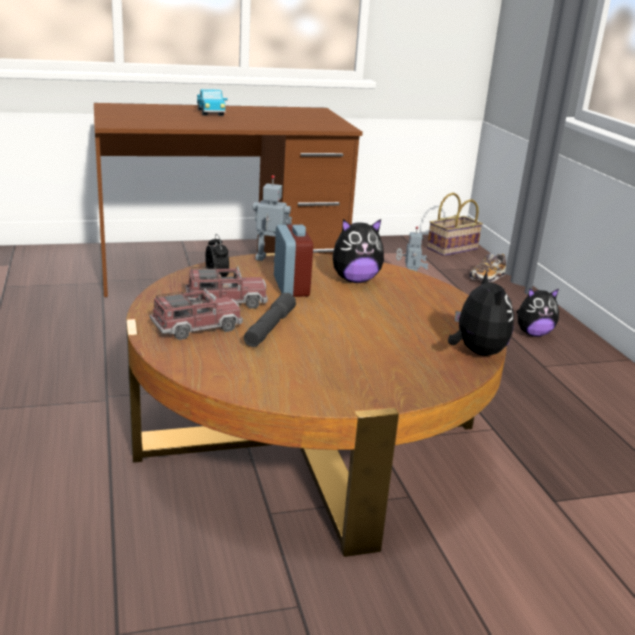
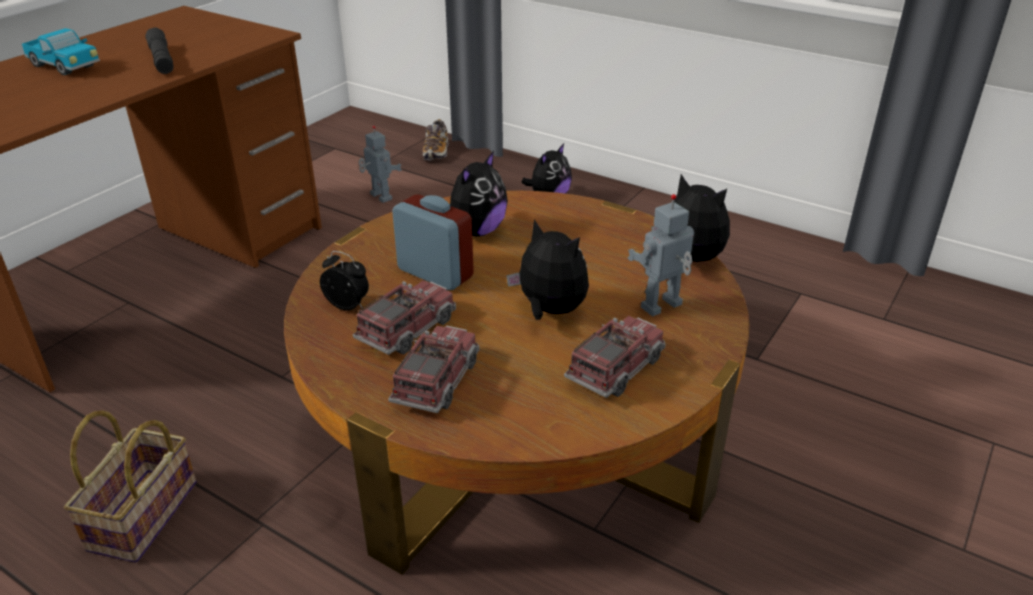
camera: 40 degrees left, 10 degrees up
(269, 260) = (356, 249): toy robot -> toy robot (662, 307)
(270, 328) = (501, 337): grey flashlight -> grey flashlight (162, 60)
(307, 373) = (615, 369): none -> toy truck
(323, 331) = (549, 311): none -> plush toy
(452, 249) = (363, 131): basket -> basket (144, 518)

